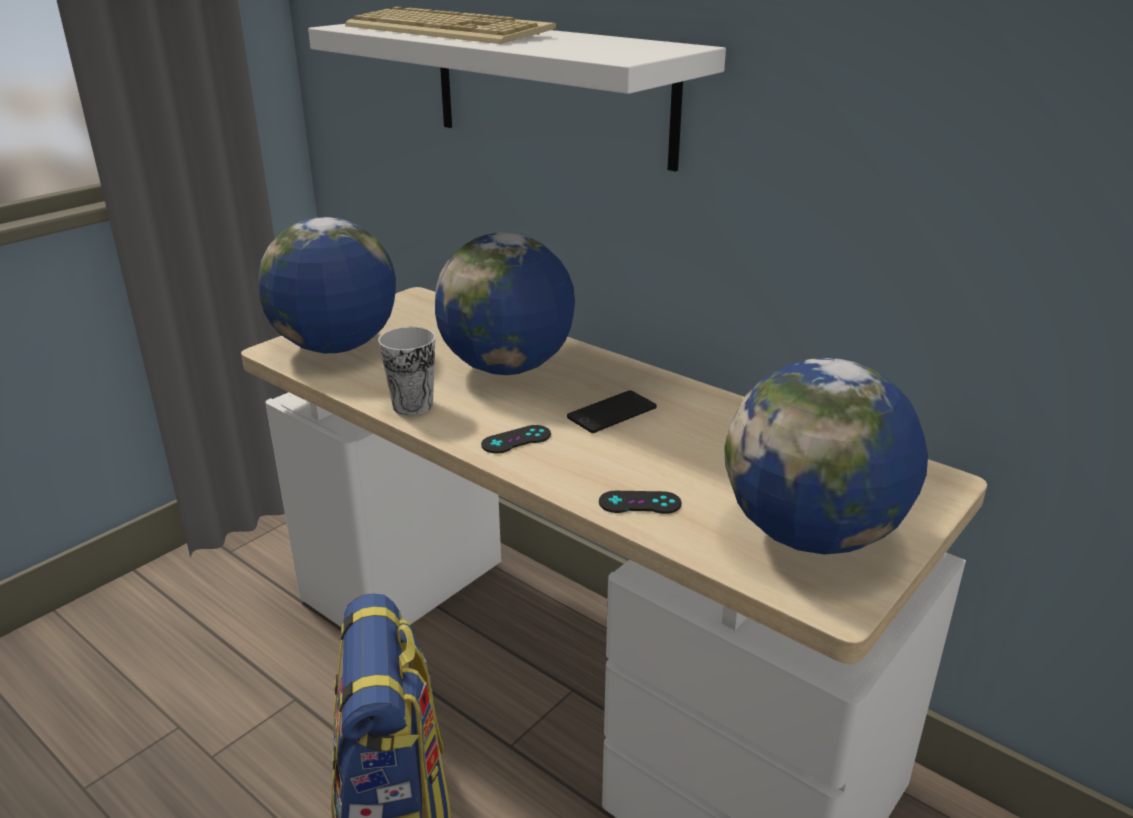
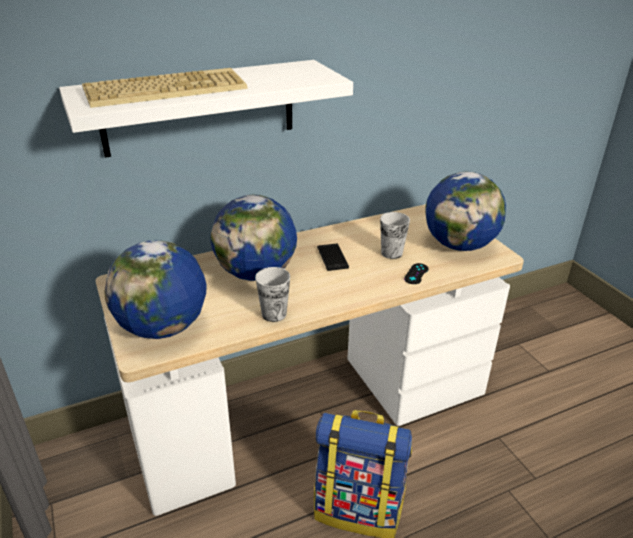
camera: 65 degrees left, 5 degrees up
(516, 440) = (338, 290): black game controller -> none
(687, 463) = (391, 253): none -> cup

